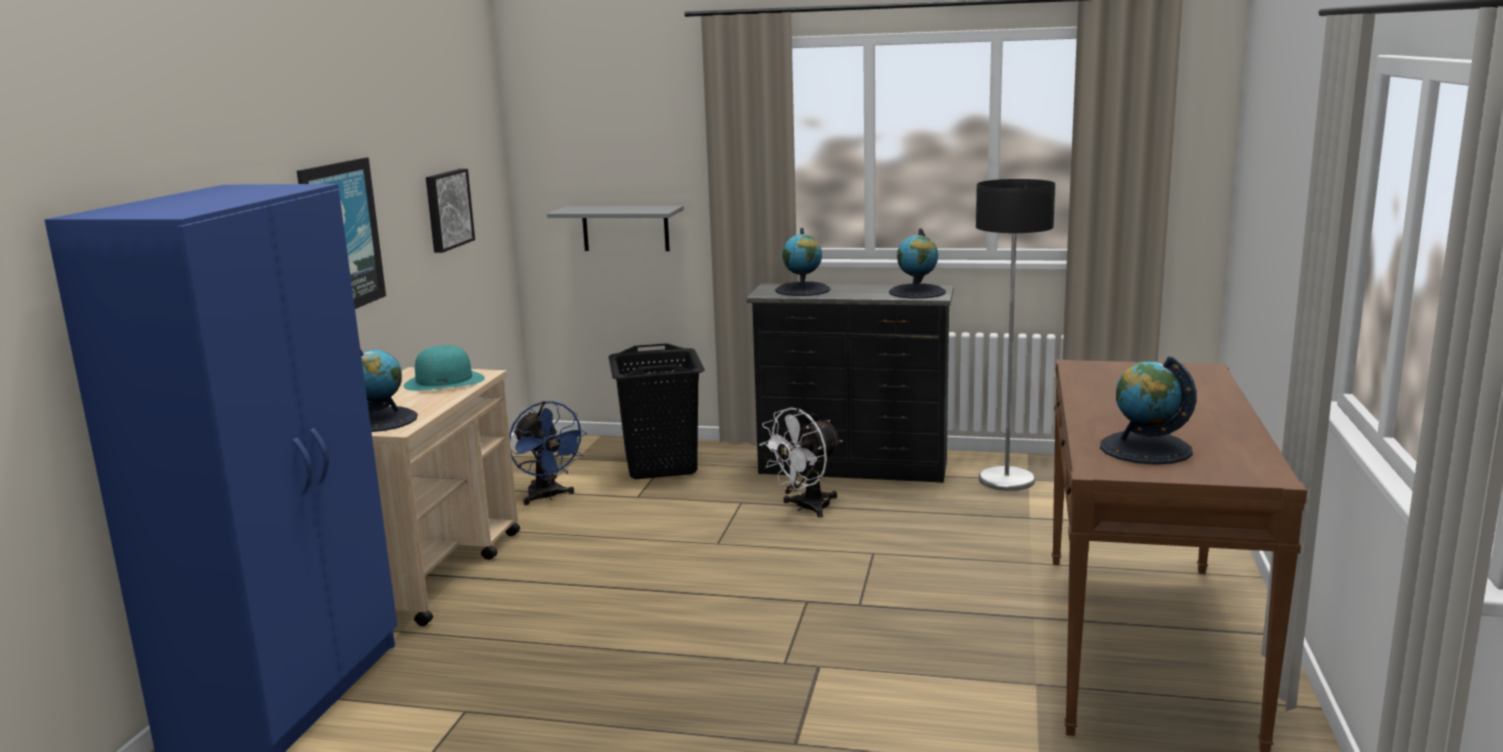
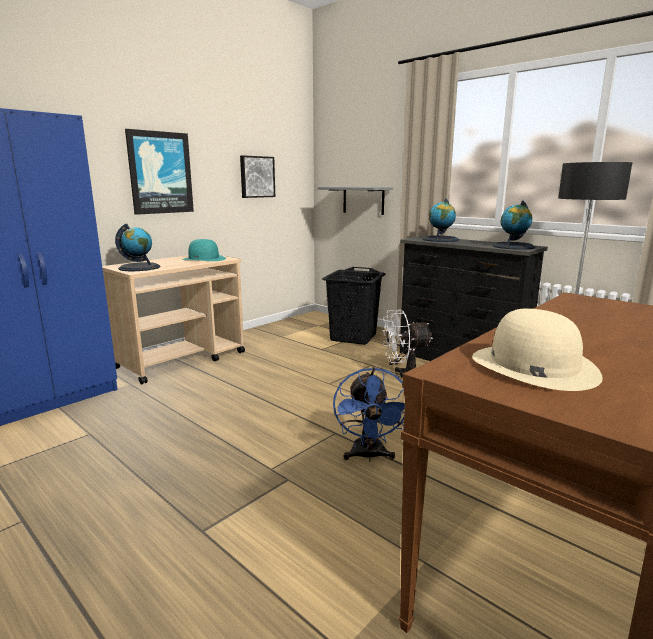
camera: 30 degrees right, 0 degrees up
(547, 497) = (280, 339): blue fan -> blue fan (368, 456)
(1145, 448) = (532, 366): globe -> beige hat

